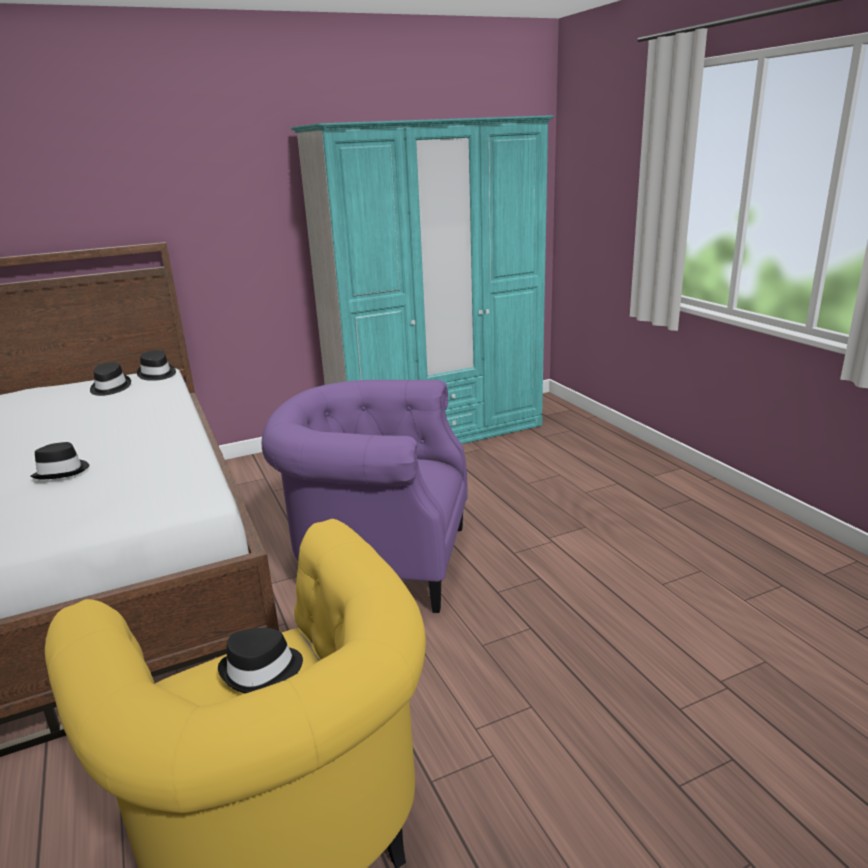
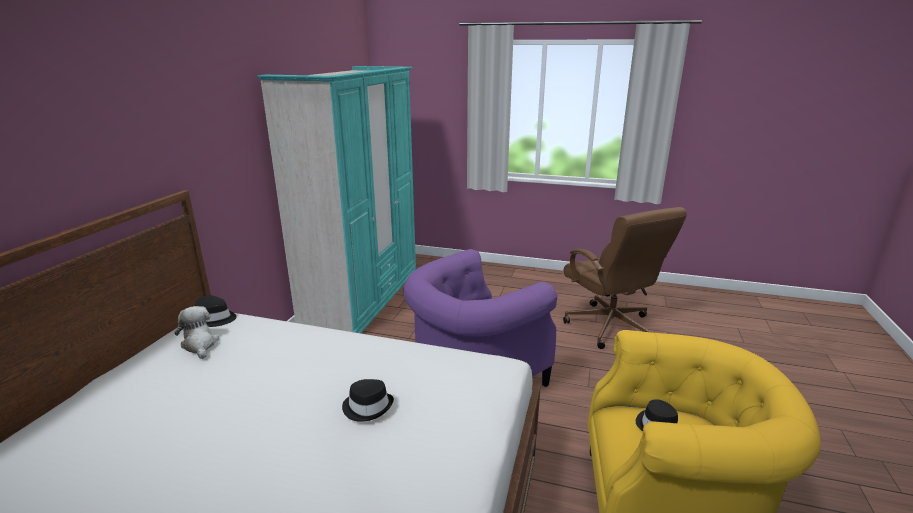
camera: 50 degrees left, 0 degrees up
(110, 388) = (200, 345): black hat -> plush toy
(675, 600) = (610, 326): none -> brown office chair

